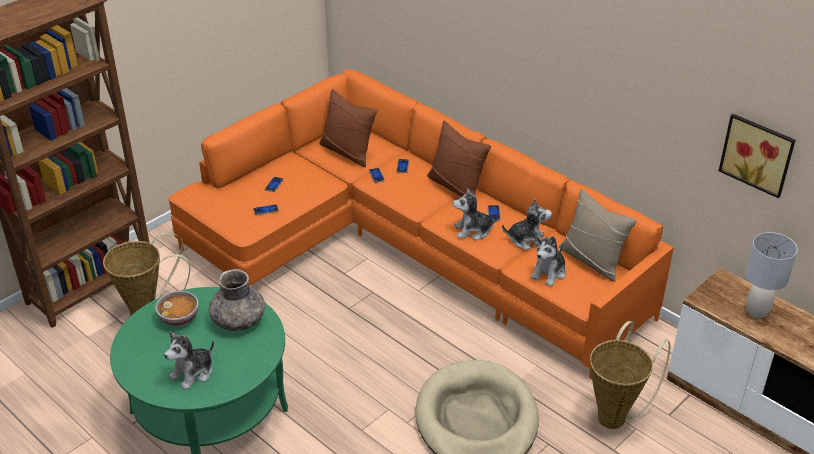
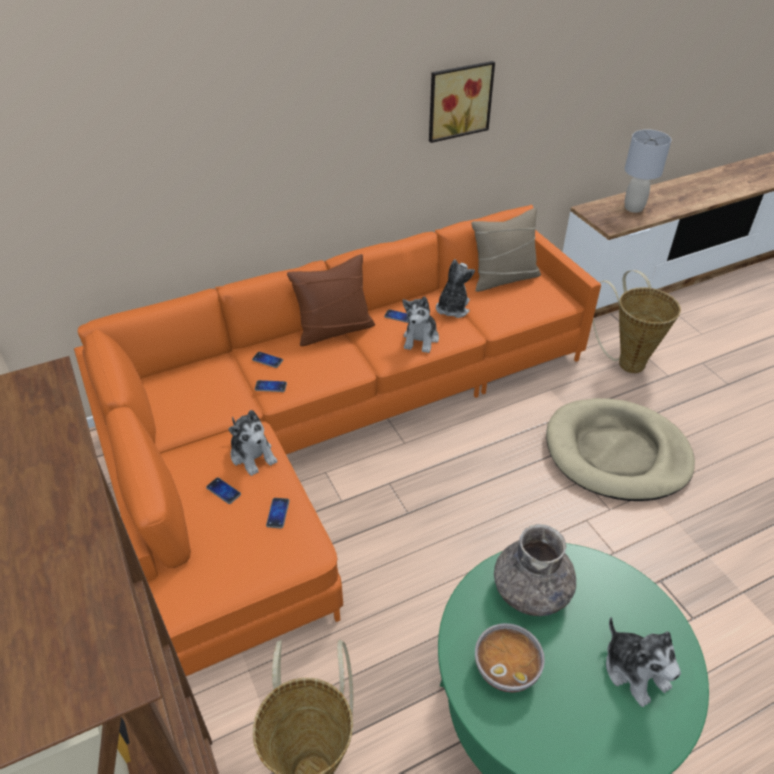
camera: 70 degrees left, 5 degrees up
(347, 152) = (200, 400): brown pillow -> none
(549, 273) = (512, 309): plush toy -> plush toy (253, 455)
(758, 153) = (594, 78): picture -> picture (458, 100)

